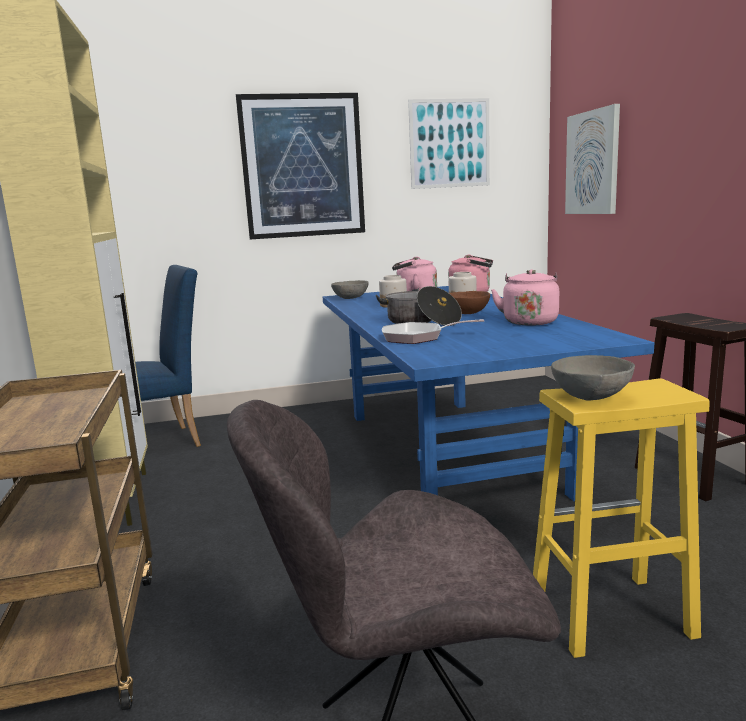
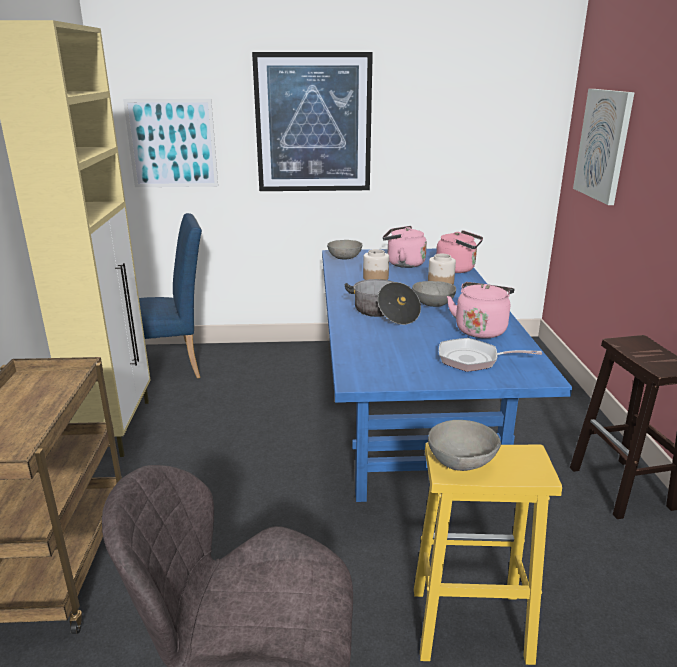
camera: 10 degrees right, 10 degrees up
(418, 337) = (366, 340): frying pan -> frying pan (473, 360)
(449, 143) = (464, 105): picture -> picture (172, 143)
(466, 313) = (432, 304): brown bowl -> grey bowl

